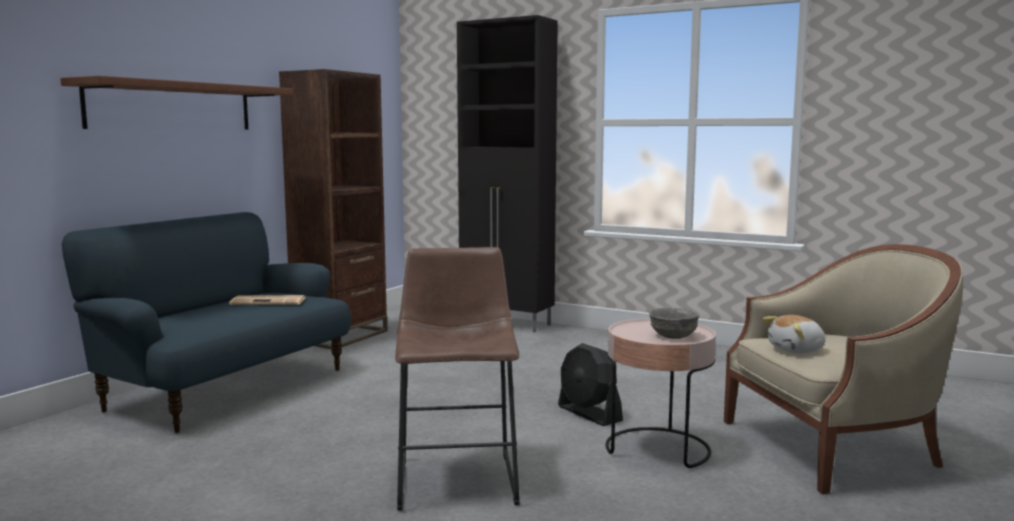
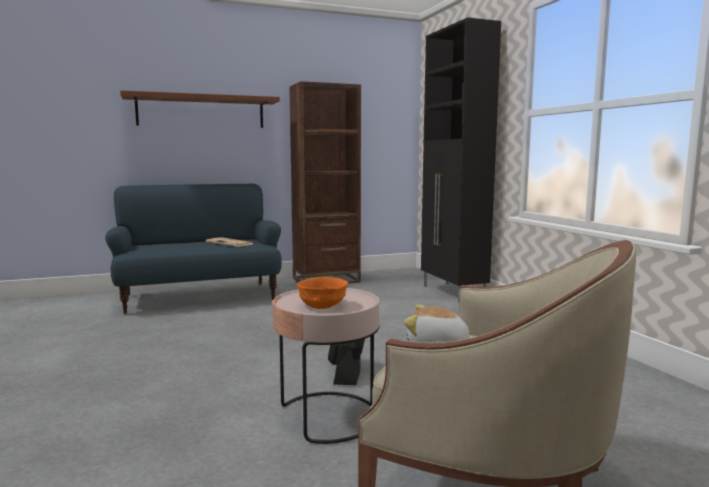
camera: 40 degrees right, 0 degrees up
(457, 476) = (165, 384): brown stool -> none
(673, 336) = (323, 306): grey bowl -> orange bowl

